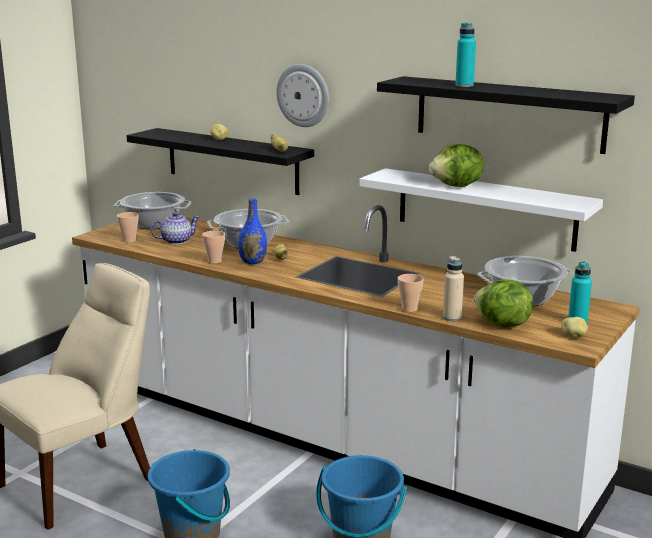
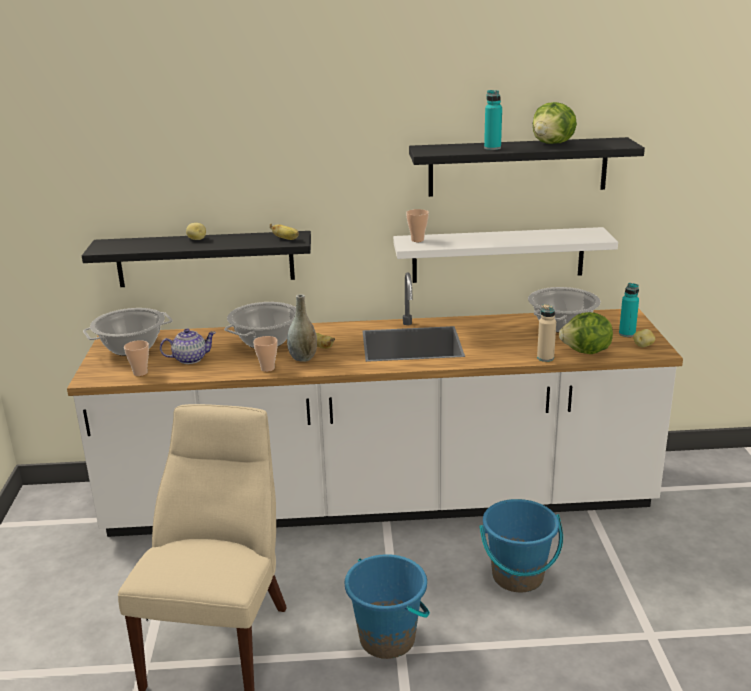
camera: 35 degrees left, 5 degrees up
(176, 241) = (189, 359): teapot -> teapot turned 45 degrees clockwise
(253, 262) = (303, 358): blue vase -> grey vase
(303, 95) = (294, 178): wall clock -> none
(409, 309) = (504, 361): cup -> cup (417, 240)
(457, 186) = (488, 240): lettuce -> lettuce (553, 144)

